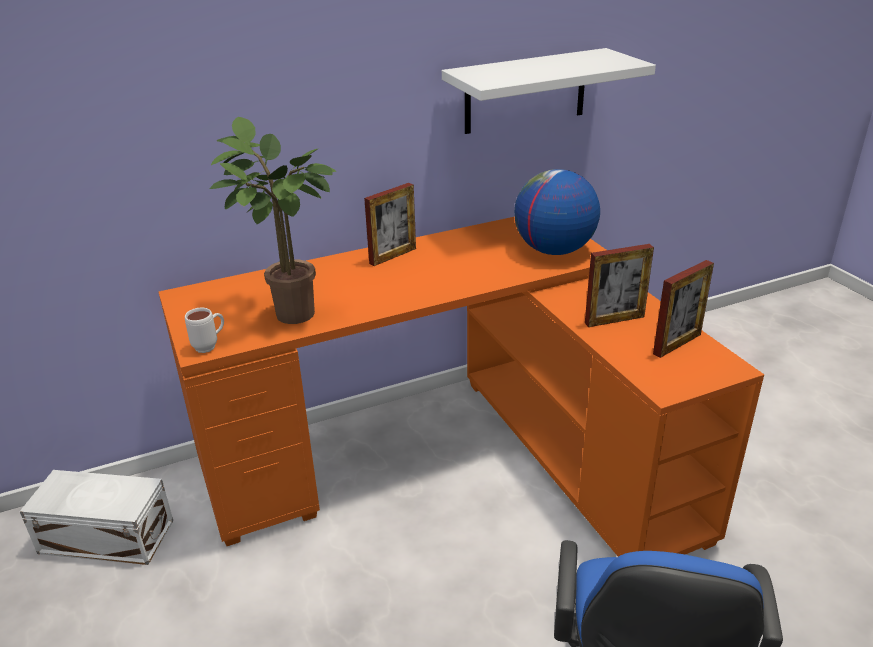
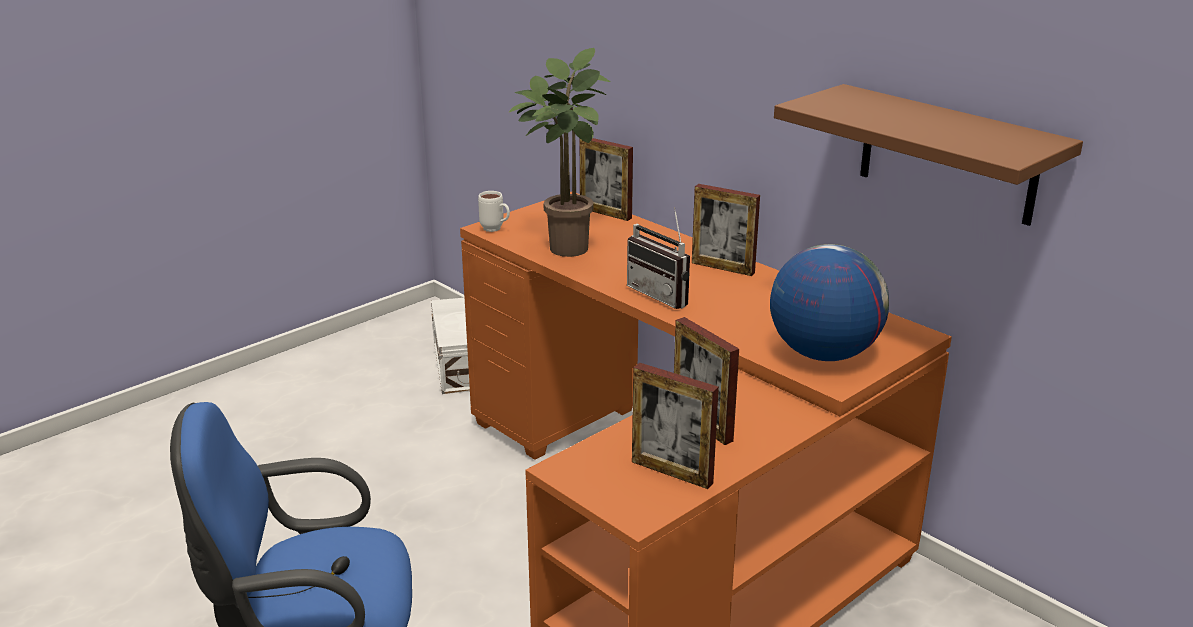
camera: 70 degrees right, 5 degrees down
(232, 283) = (605, 213): none -> picture frame
(424, 287) = (664, 294): none -> radio
(525, 91) = (948, 155): white shelf -> brown shelf

